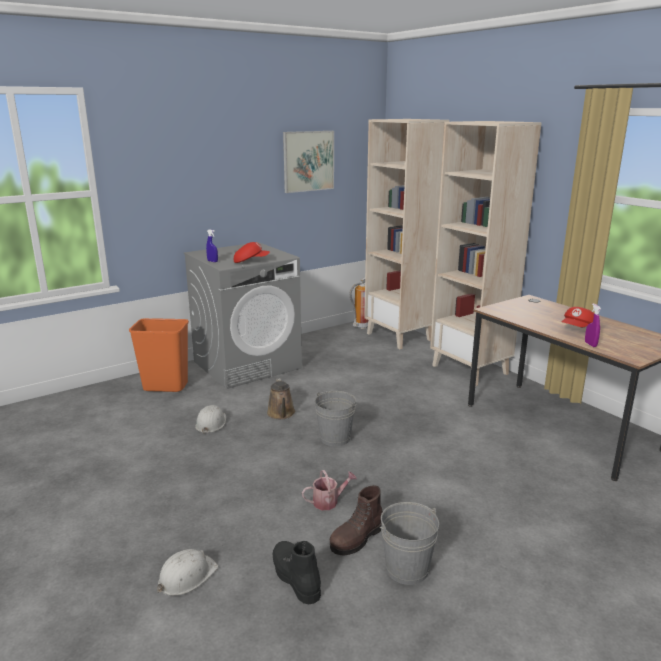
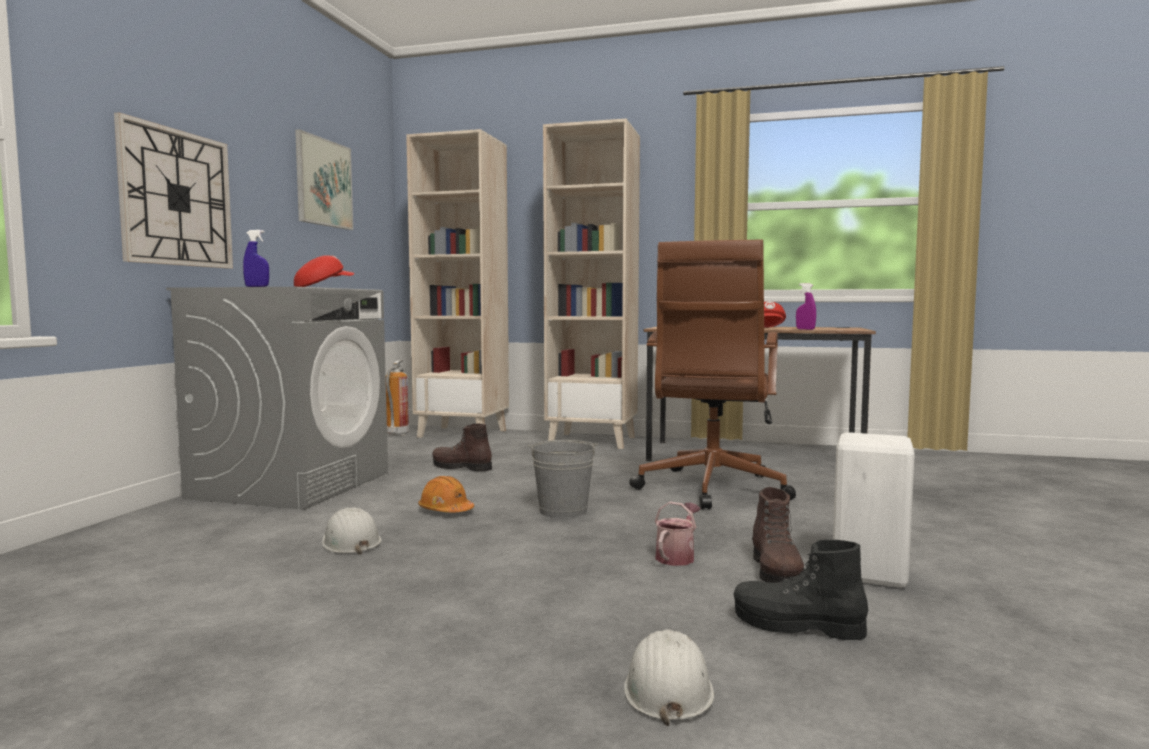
camera: 40 degrees left, 15 degrees down
(166, 386) = (177, 530): orange trash can -> none
(190, 200) = (176, 198): none -> wall clock
(281, 414) = (445, 510): brown watering can -> orange hard hat
(345, 375) = (461, 467): none -> brown boot
(407, 568) = (871, 573): grey bucket -> white stool
(455, 452) = (711, 489): none -> brown office chair

